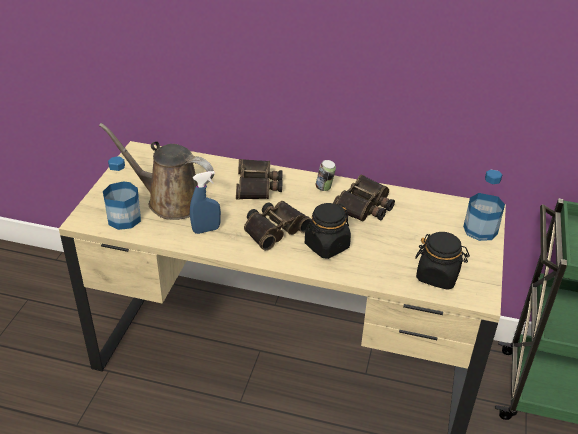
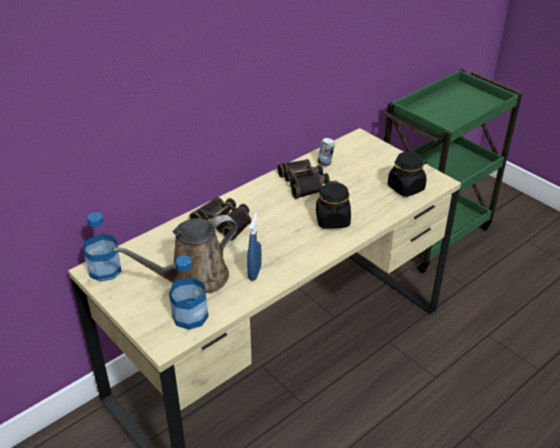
camera: 55 degrees left, 0 degrees up
(274, 228) = (288, 236): binoculars -> none
(324, 188) = (264, 191): can -> can (325, 163)
(480, 230) = (376, 149): bottle -> bottle (105, 270)

